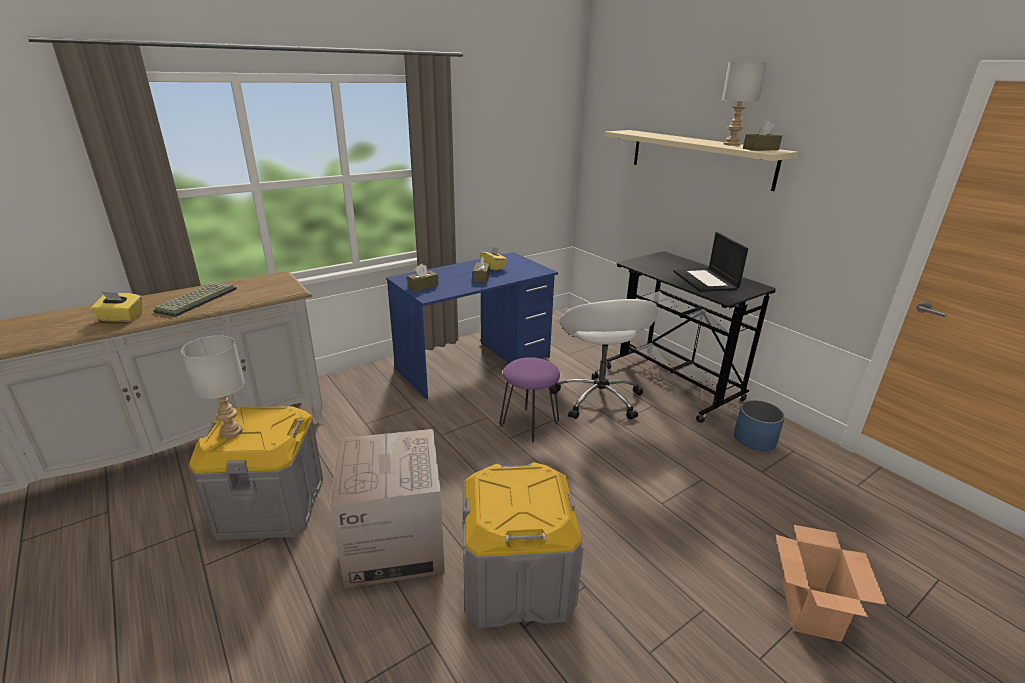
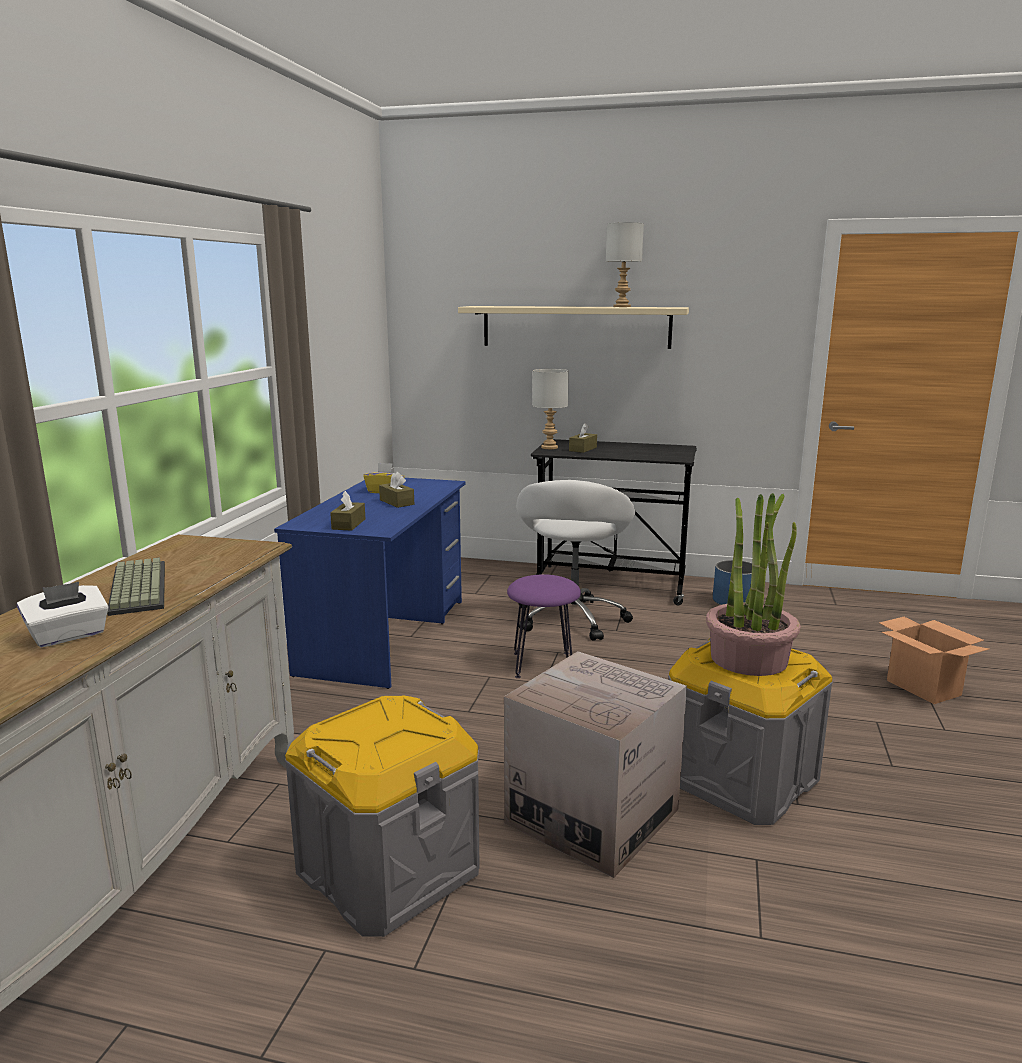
camera: 40 degrees left, 10 degrees down
(121, 318) = (68, 635): yellow tissue box -> white tissue box
(231, 431) = (363, 744): grey table lamp -> grey table lamp (549, 447)
(516, 495) = (749, 658): none -> potted plant
(599, 400) = (571, 620): white office chair -> white office chair turned 60 degrees clockwise
(706, 281) = (637, 451): laptop -> none
(760, 149) = (659, 307): brown tissue box -> brown tissue box (583, 449)

